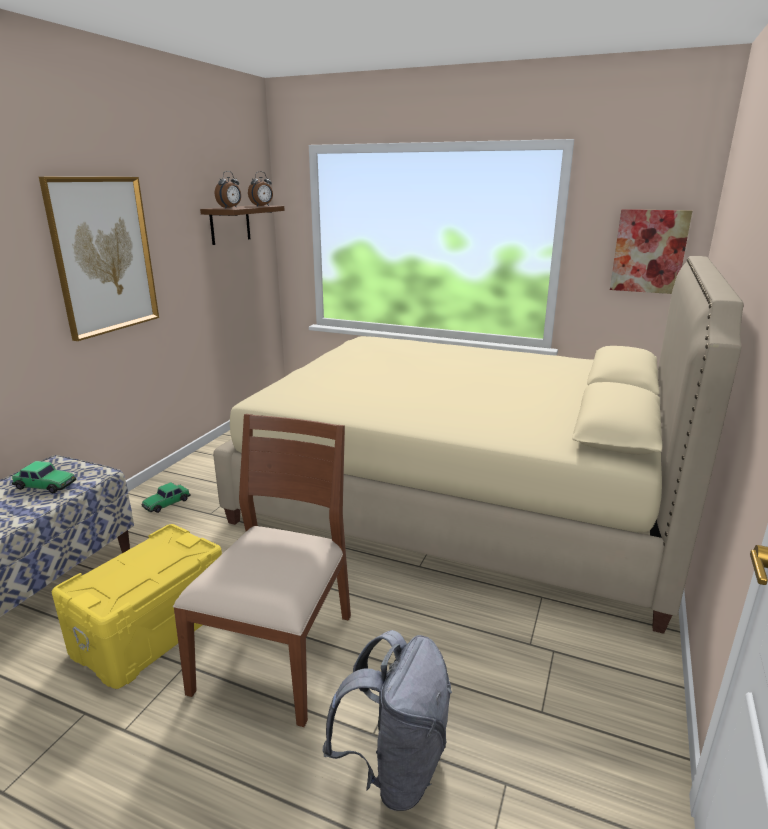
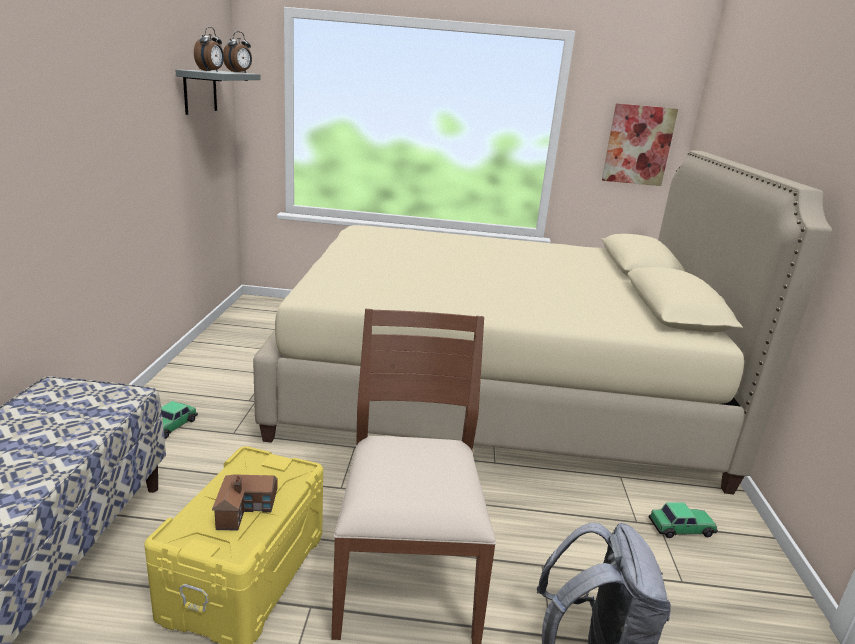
camera: 20 degrees left, 0 degrees up
(45, 485) = (65, 415): toy car -> toy car (681, 528)
(103, 256) = (88, 119): picture -> none
(140, 573) = (247, 507): none -> toy house
(230, 224) = (200, 91): brown shelf -> grey shelf

